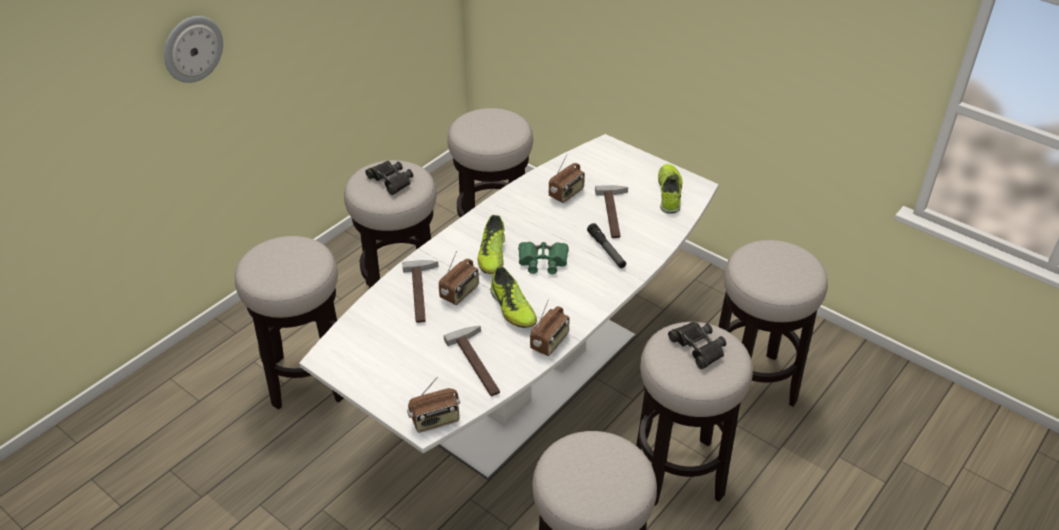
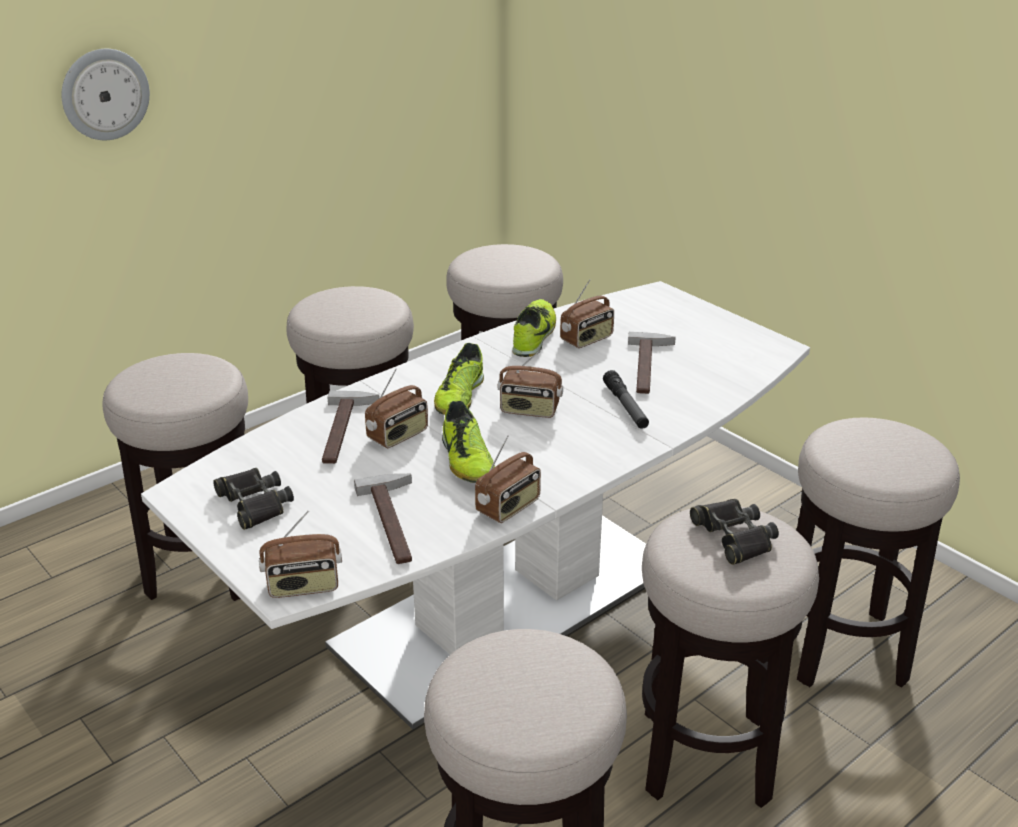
camera: 10 degrees right, 10 degrees down
(391, 180) = (351, 305): black binoculars -> black binoculars (254, 503)
(543, 261) = (529, 410): green binoculars -> radio
(669, 193) = (735, 351): shoe -> shoe (534, 336)

